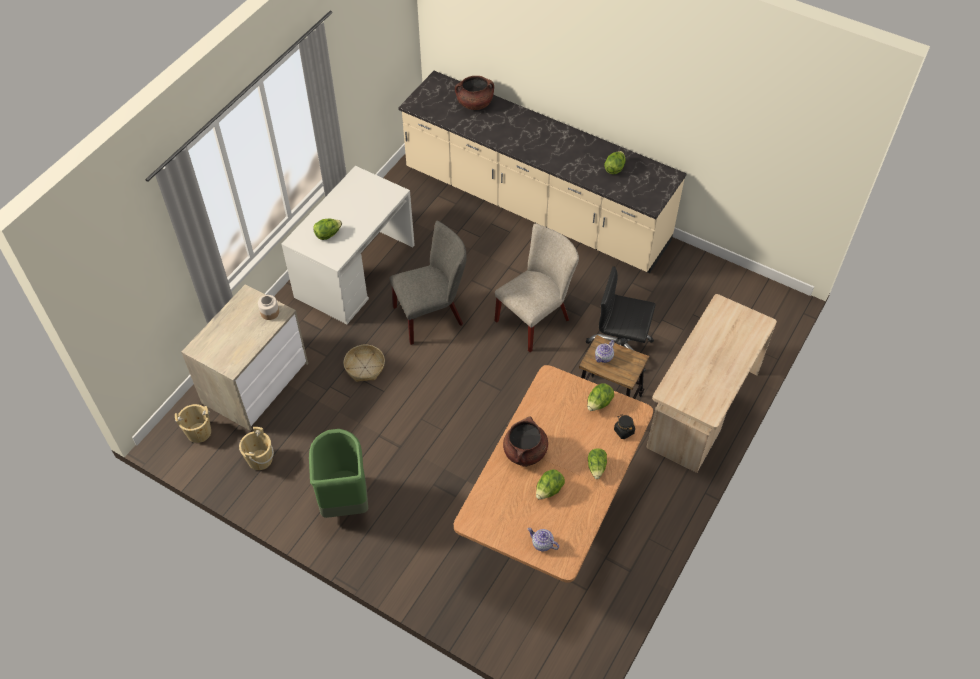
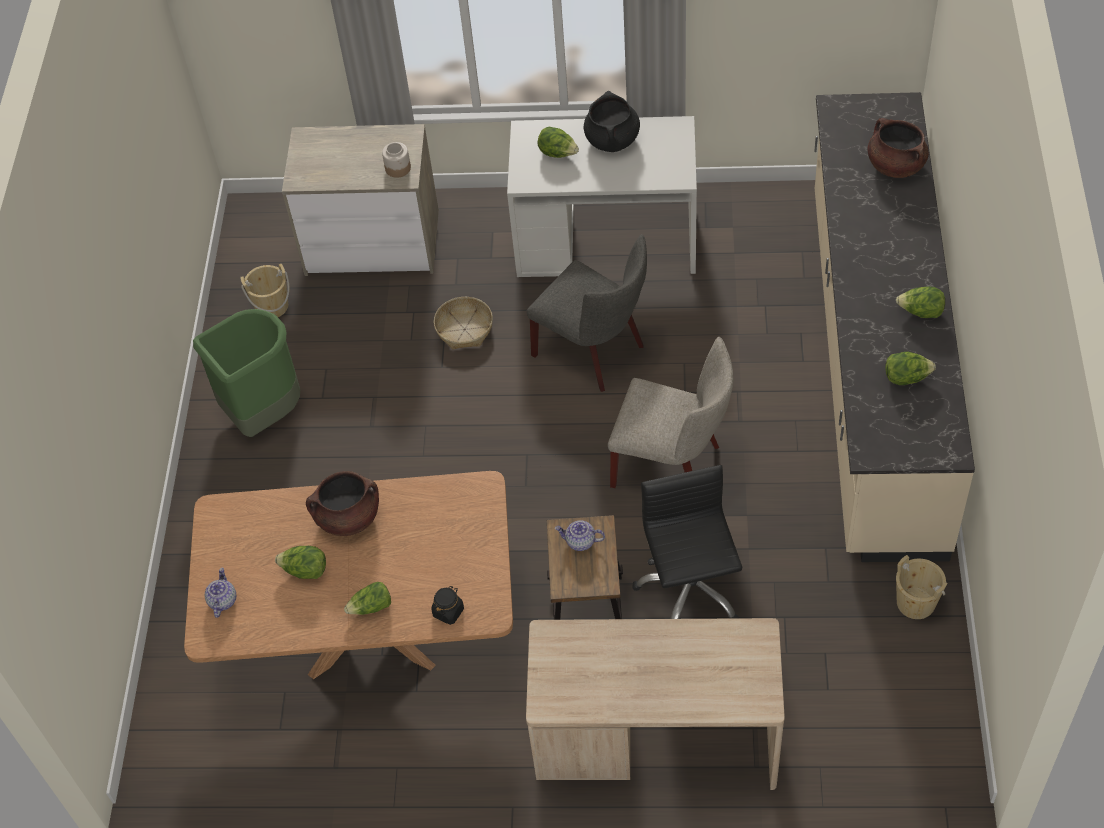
camera: 65 degrees right, 0 degrees up
(199, 432) = (274, 233): beige bucket -> beige bucket (915, 602)
(340, 207) = (612, 140): none -> black cooking pot
(599, 404) = (476, 563): lettuce -> lettuce (920, 312)

